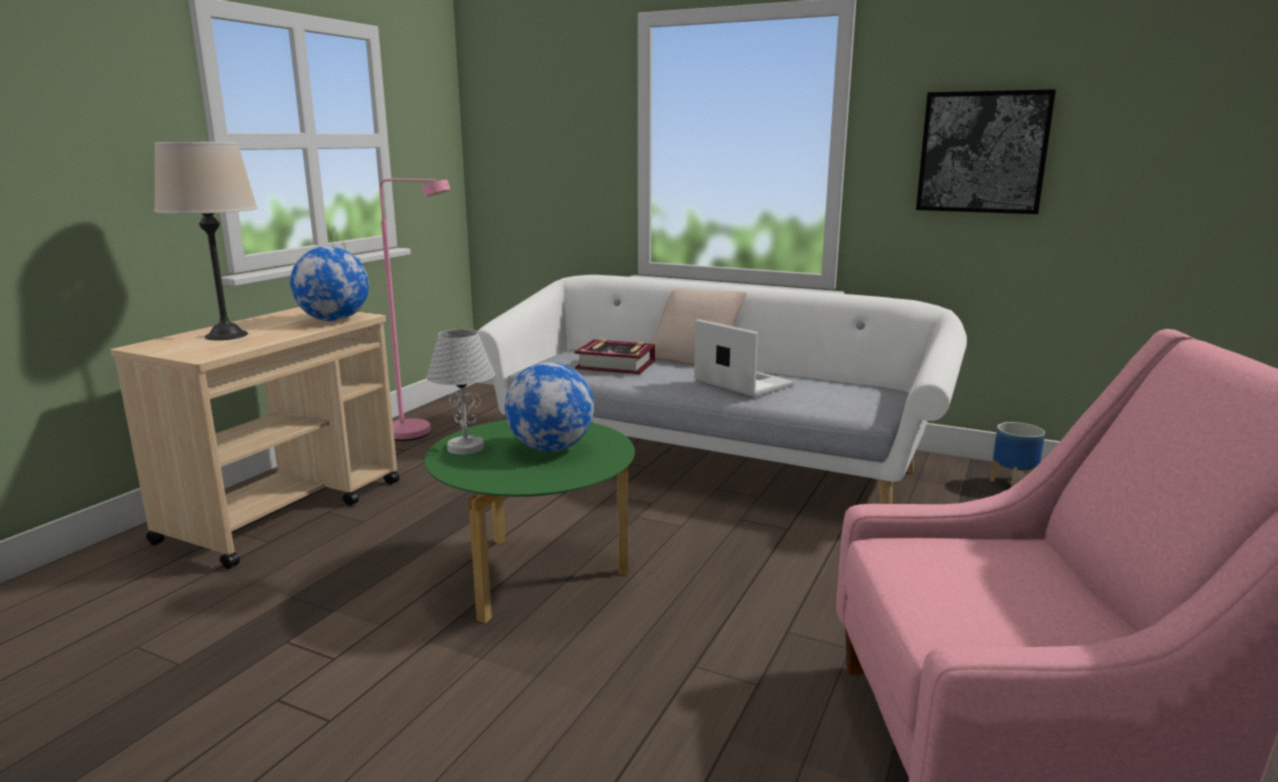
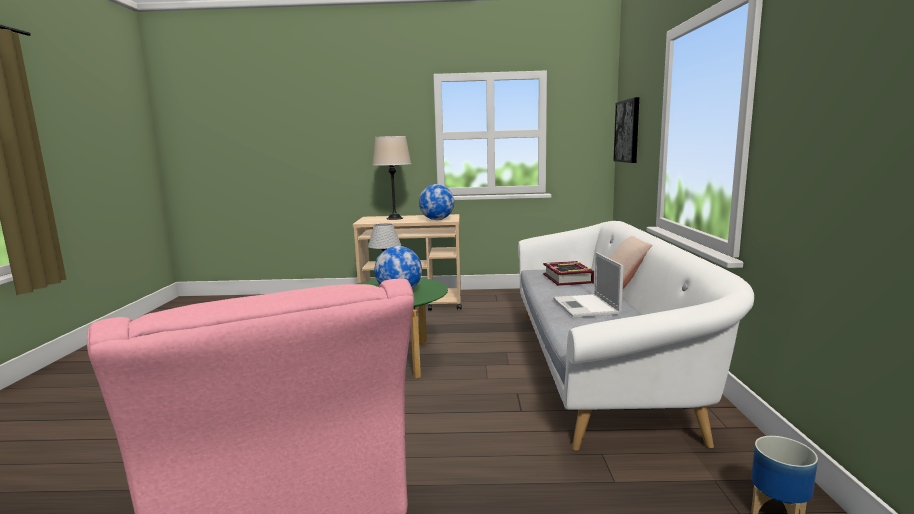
camera: 65 degrees right, 5 degrees down
(420, 434) = (519, 297): pink floor lamp -> none
(741, 382) = (586, 307): laptop -> laptop turned 150 degrees clockwise
(982, 152) = (836, 121): picture -> picture (627, 131)

